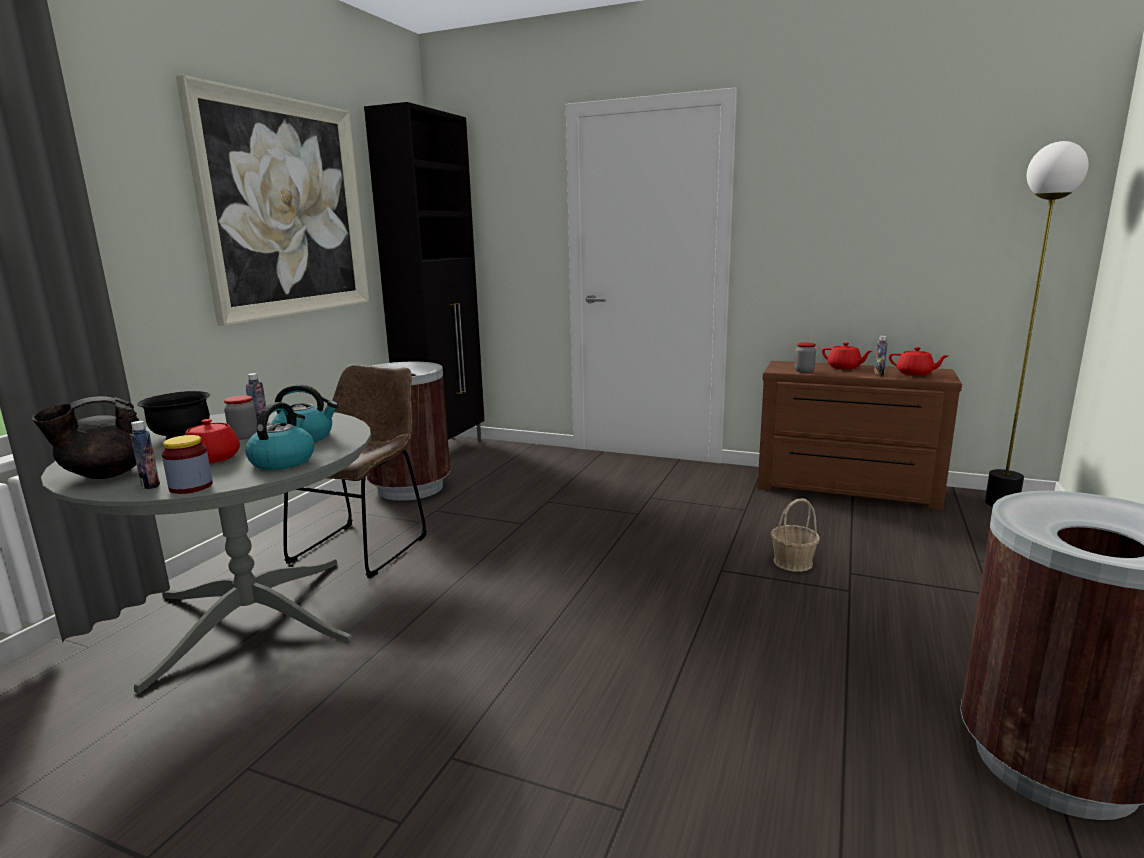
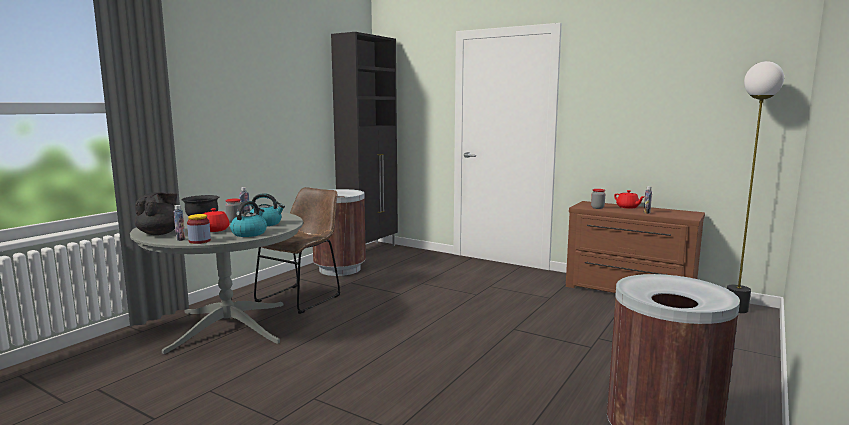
camera: 10 degrees right, 5 degrees down
(106, 474) = (160, 233): black teapot -> black teapot turned 135 degrees clockwise
(285, 208) = (277, 94): picture -> none
(792, 562) = (563, 329): basket -> none
(915, 373) = (673, 213): red teapot -> none

